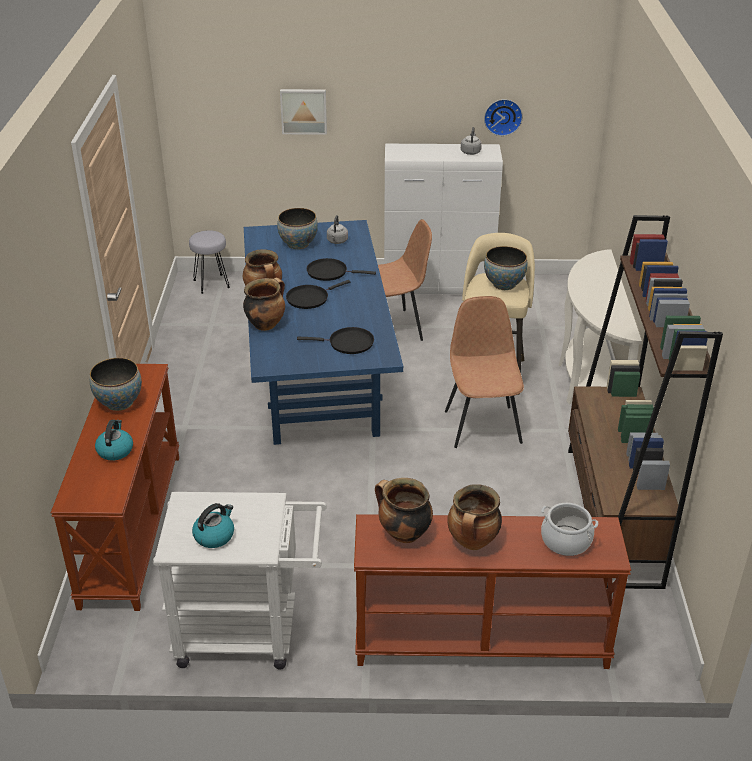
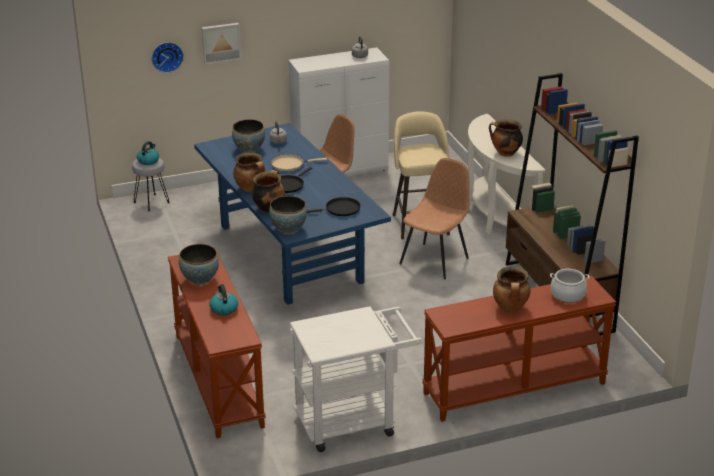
camera: 20 degrees left, 5 degrees down
(214, 536) = (341, 339): kettle -> kettle (148, 161)
(330, 272) = (290, 165): black frying pan -> beige frying pan
(403, 534) = (463, 313): cooking pot -> cooking pot (505, 153)
(482, 425) = (435, 260): brown chair -> brown chair turned 60 degrees clockwise
(503, 116) = (377, 25): wall clock -> wall clock (167, 56)
(504, 284) = (425, 150): bowl -> bowl (288, 229)

